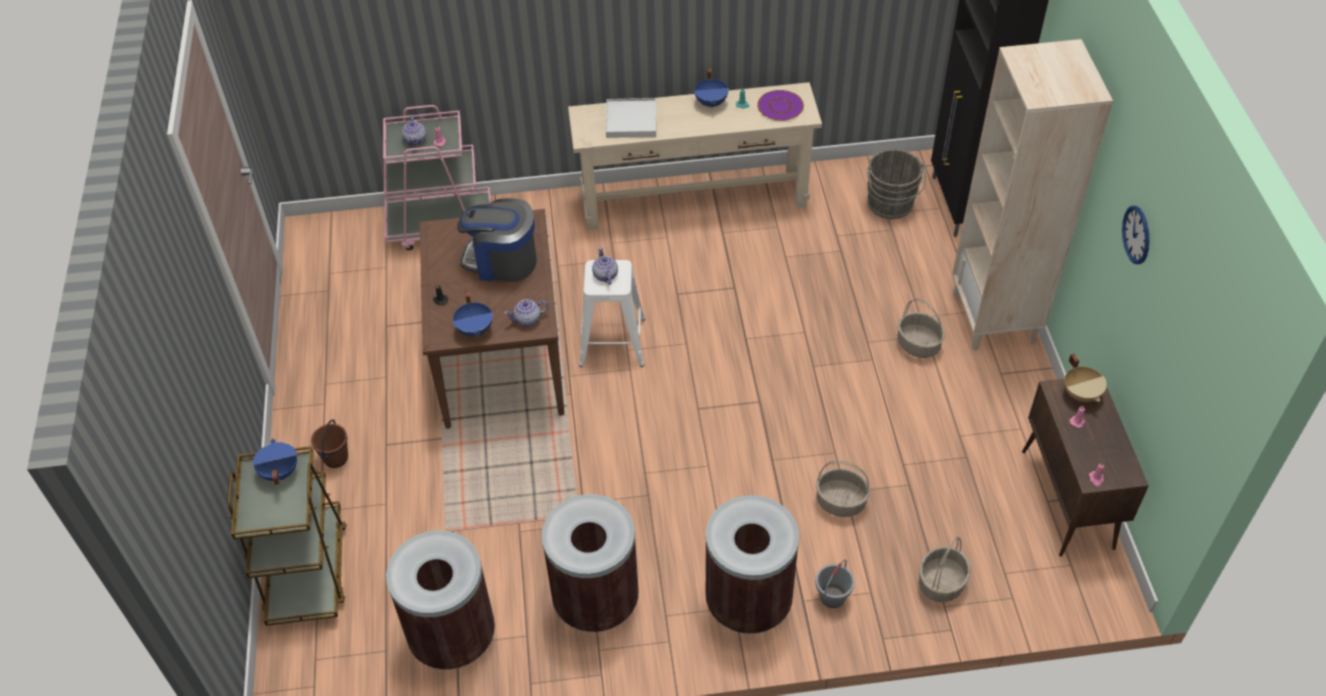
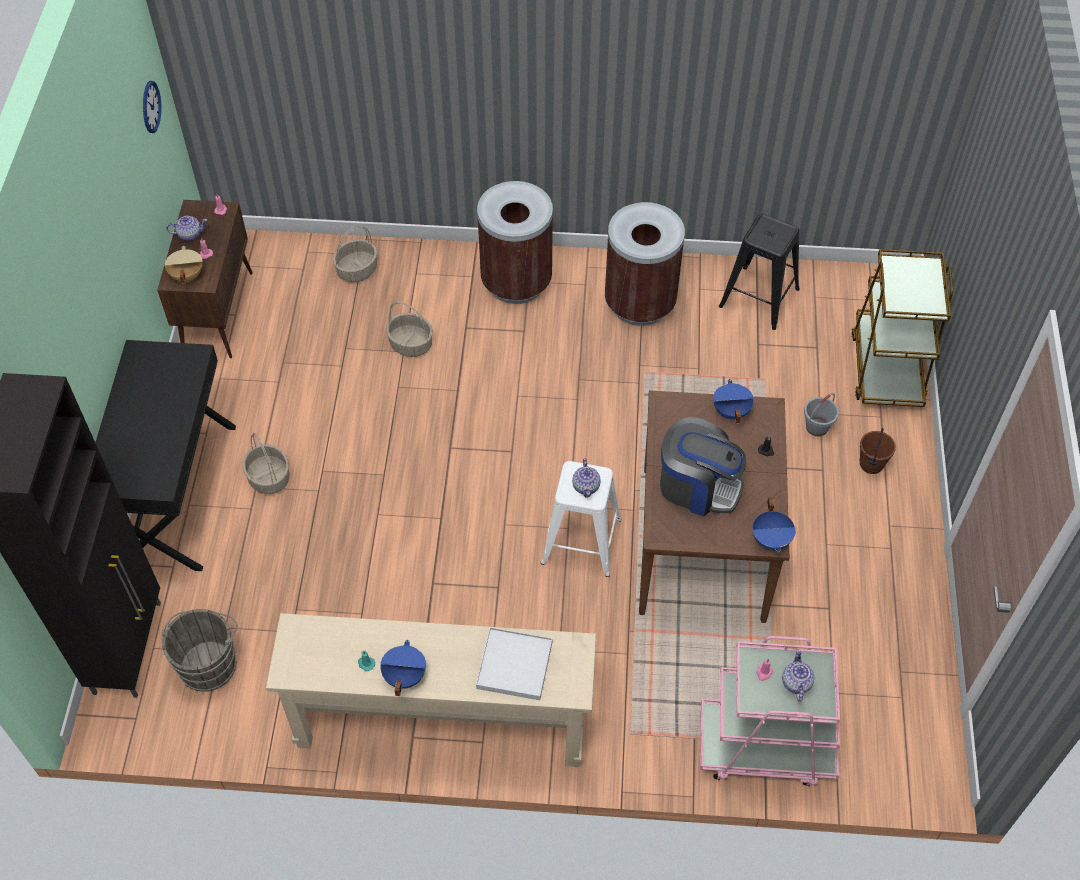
camera: 170 degrees left, 5 degrees up
(279, 472) = (911, 303): blue cooking pot -> blue cooking pot (771, 539)
(452, 637) = (760, 297): brown trash can -> black stool
(528, 320) = (676, 412): teapot -> teapot (189, 234)
(780, 107) = (319, 650): purple plate -> none
(832, 596) = (447, 275): grey bucket -> grey bucket (817, 427)
(994, 318) = (177, 493): beige bookcase -> black console table
(1136, 234) = (107, 203): wall clock -> wall clock (151, 107)

